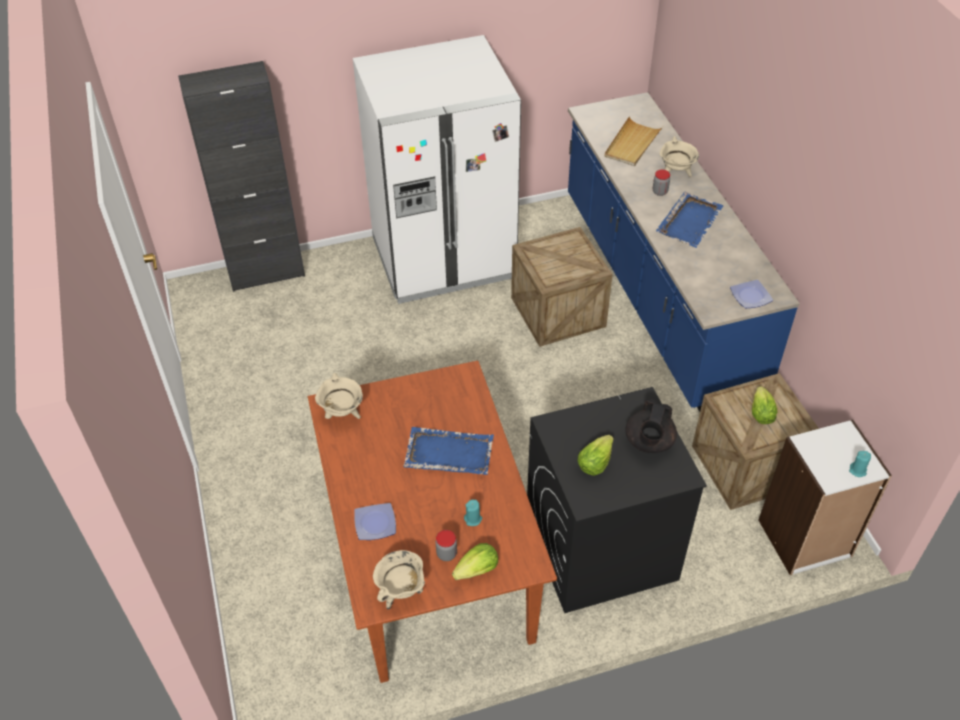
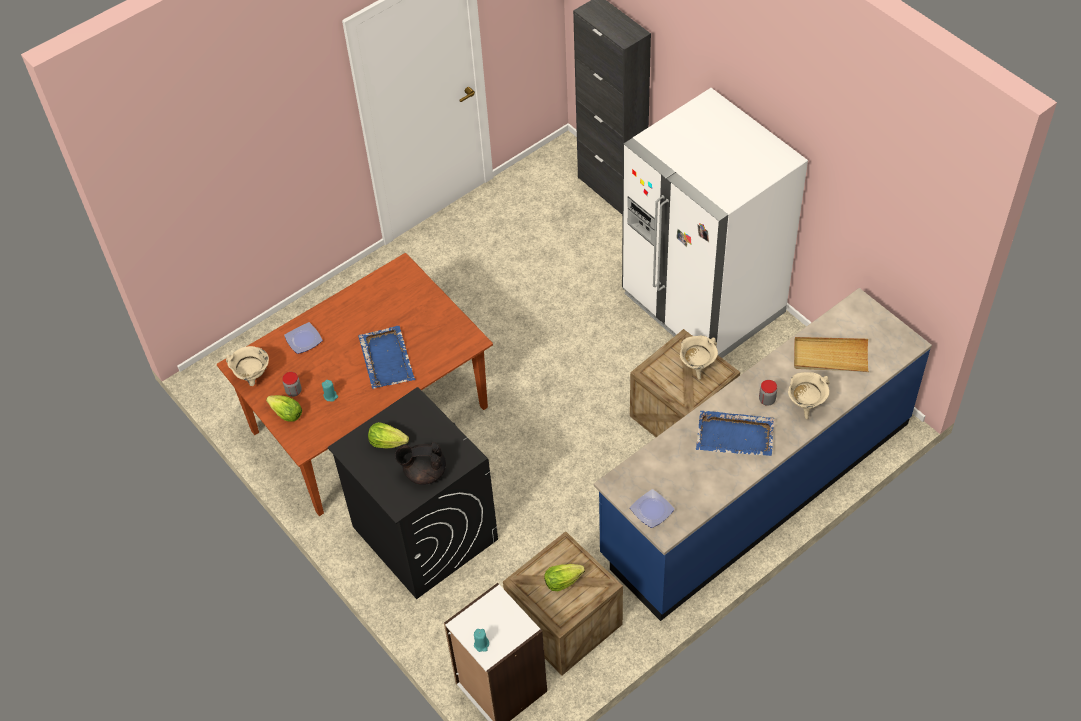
camera: 70 degrees right, 5 degrees up
(342, 413) = (396, 280): beige cooking pot -> beige cooking pot (697, 366)

